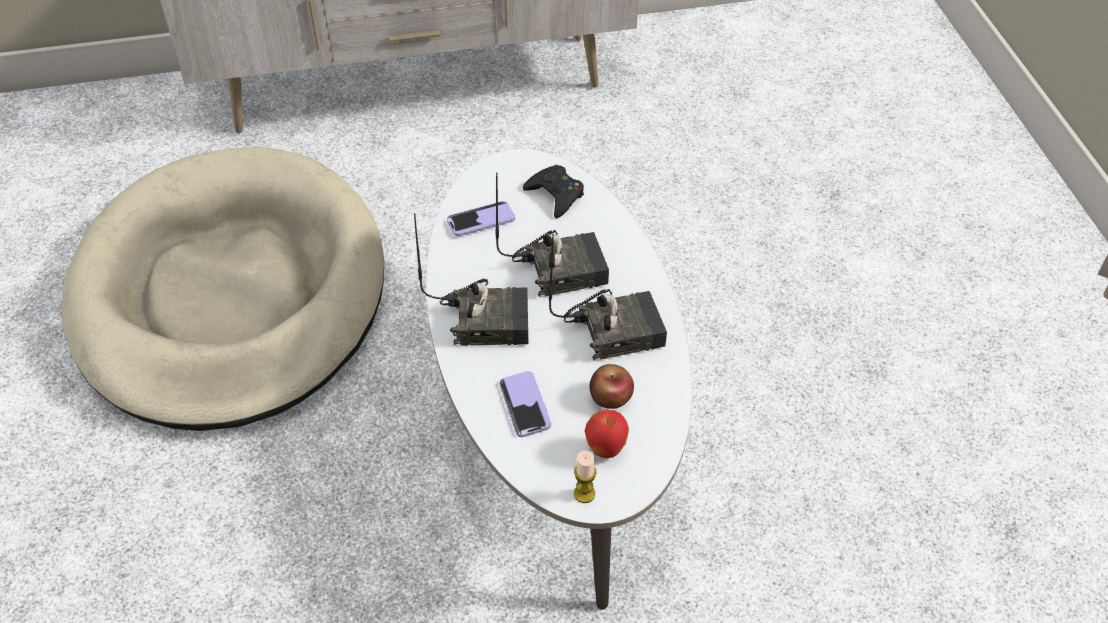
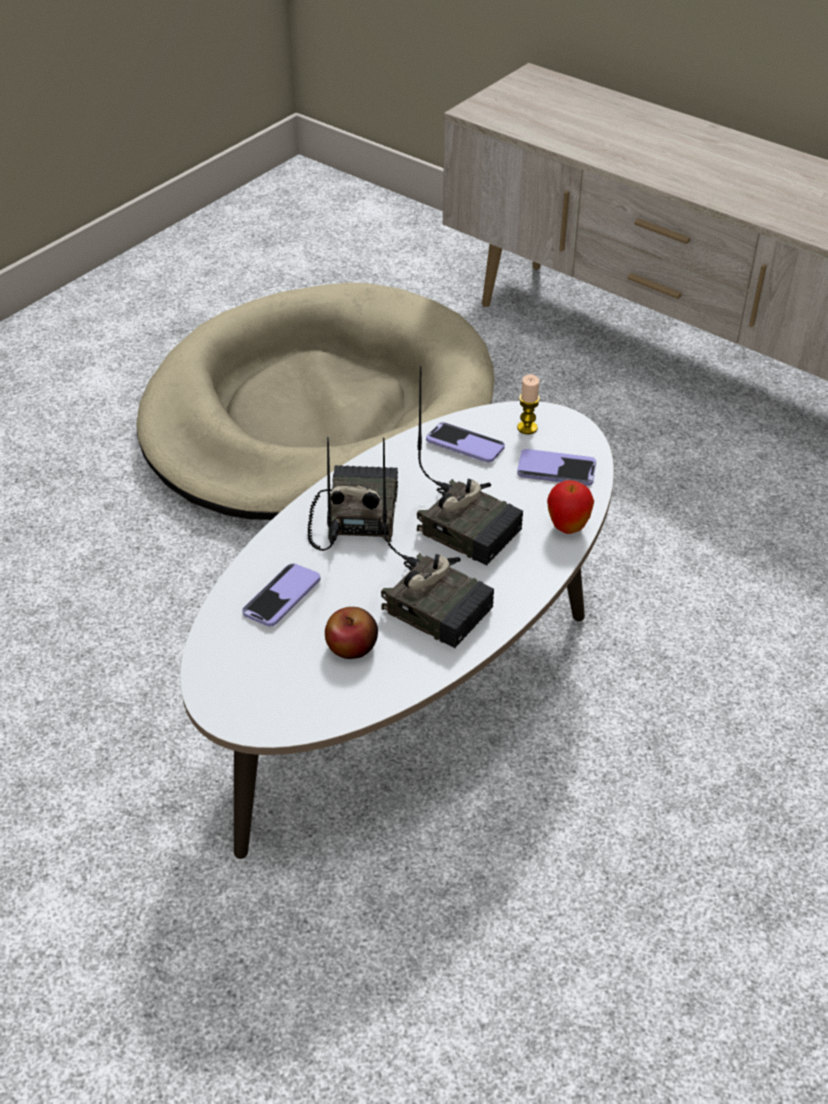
camera: 50 degrees right, 5 degrees down
(487, 319) = (354, 516): radio -> radio turned 135 degrees counterclockwise
(556, 195) = (556, 469): black game controller -> phone
(584, 494) = (220, 694): candle -> candle (527, 428)
(605, 450) = (285, 679): apple -> apple (567, 527)

